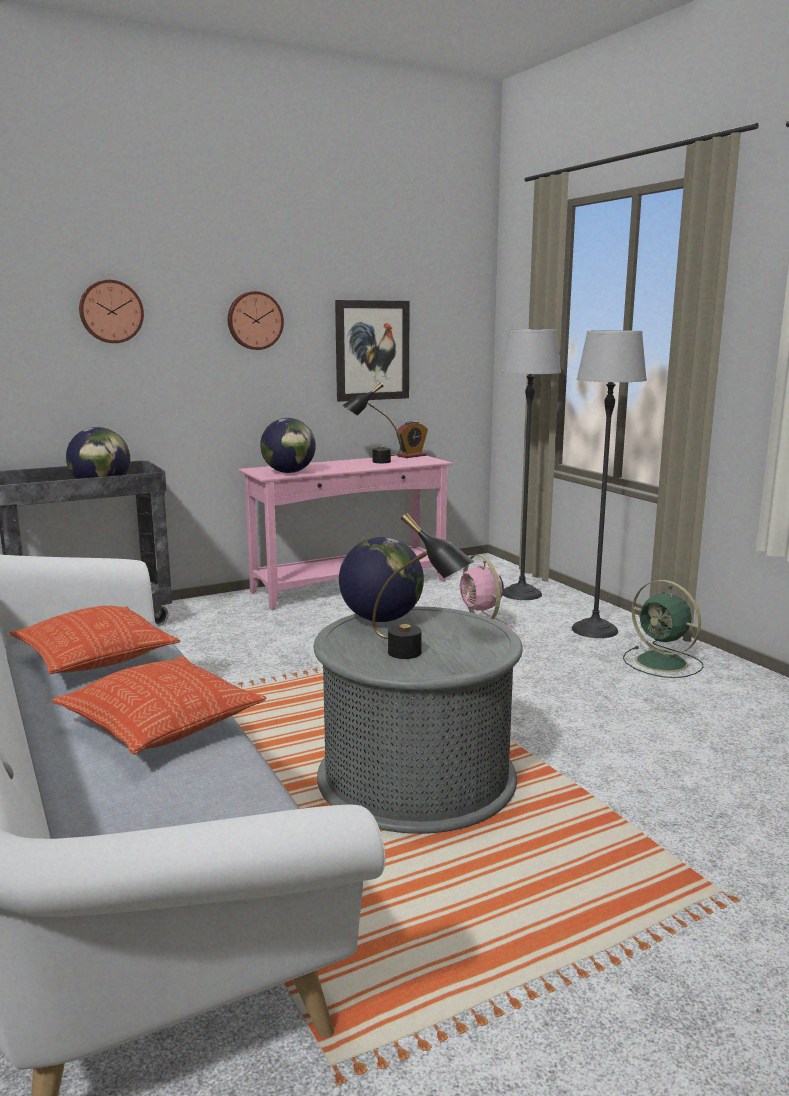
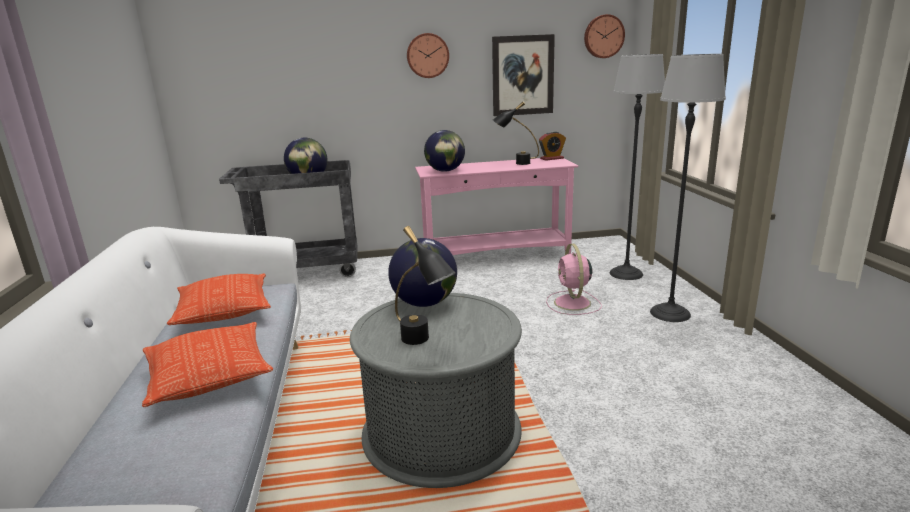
camera: 20 degrees right, 5 degrees up
(111, 311) = (321, 53): wall clock -> wall clock (603, 36)
(663, 663) = (715, 353): green fan -> none

